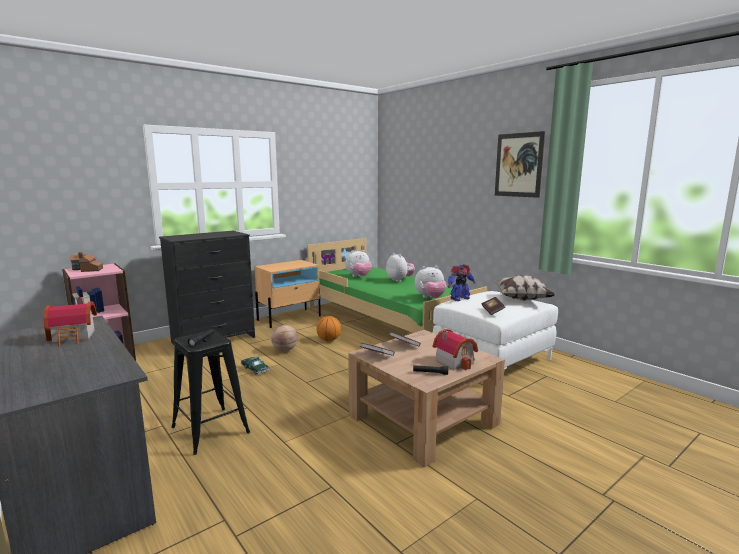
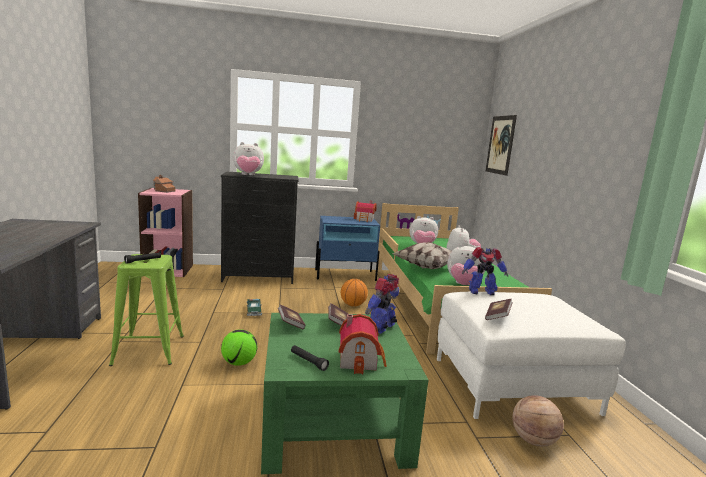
camera: 30 degrees right, 0 degrees up
(75, 337) = (45, 232): toy house -> toy house (365, 220)
(195, 237) = (248, 175): none -> plush toy
(210, 429) = (149, 349): black stool -> green stool
(285, 350) = (301, 302): basketball -> basketball (533, 440)
(289, 318) = (345, 275): beige nightstand -> blue nightstand
(304, 410) = (239, 363): none -> football
(423, 419) = (333, 421): brown coffee table -> green coffee table
(433, 339) = (382, 327): none -> toy robot
(518, 165) = (626, 124): picture -> picture (500, 145)
(520, 299) = (569, 314): pillow -> pillow (426, 267)

